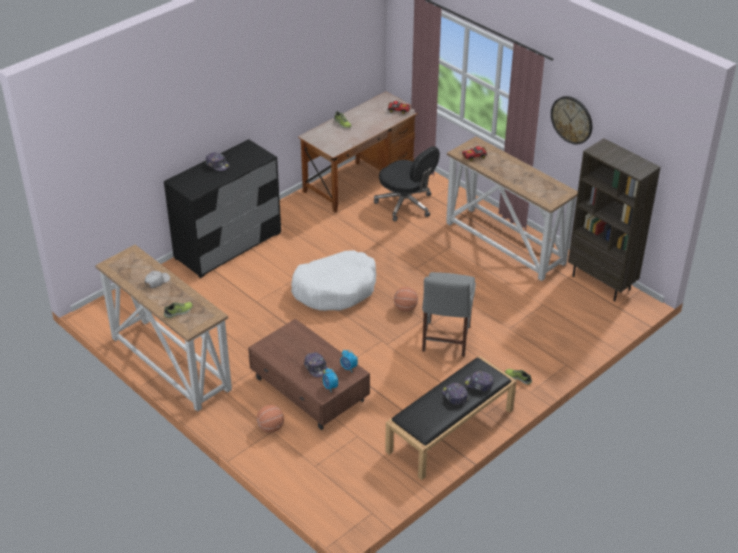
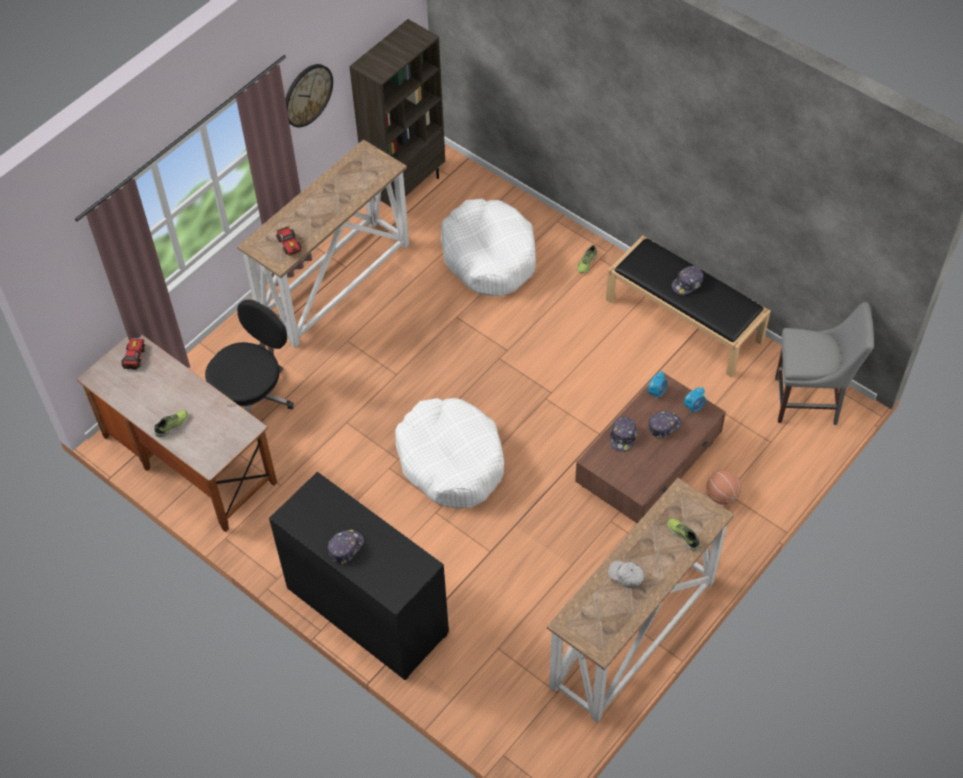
camera: 95 degrees left, 15 degrees up
(405, 308) = (479, 379): basketball -> none
(445, 340) = (534, 334): grey chair -> grey chair (810, 401)
(478, 384) = (663, 263): cap -> cap (623, 437)
(527, 322) = (489, 256): none -> white dog bed

